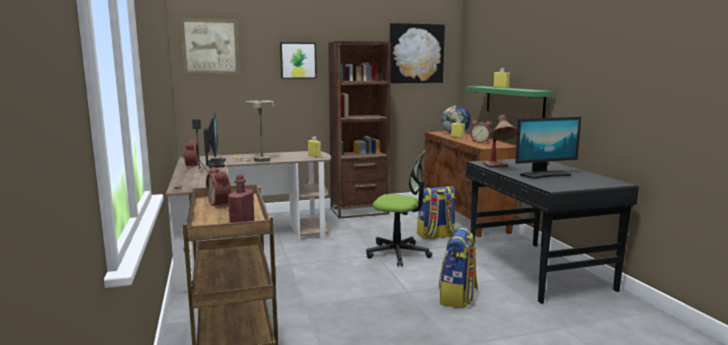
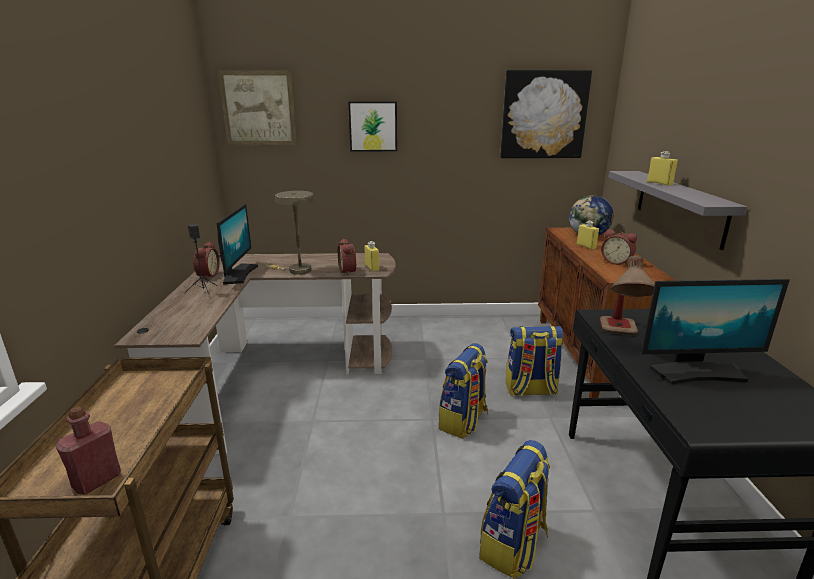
camera: 15 degrees right, 10 degrees up
(221, 204) = (136, 396): alarm clock -> alarm clock (349, 271)
(359, 211) = (447, 326): brown bookcase -> none
(398, 254) = (463, 421): office chair -> backpack
(514, 101) = (679, 206): green shelf -> grey shelf

